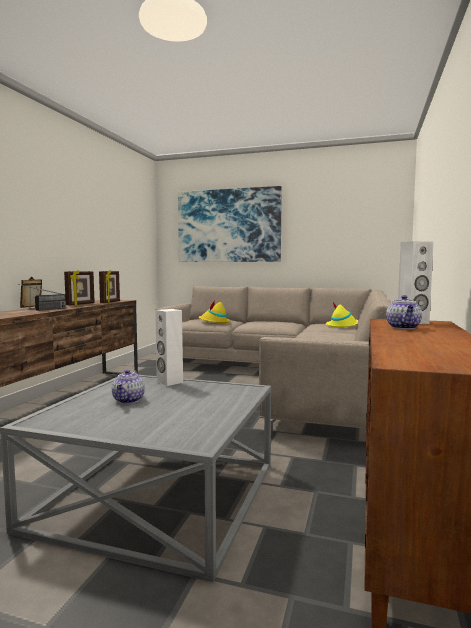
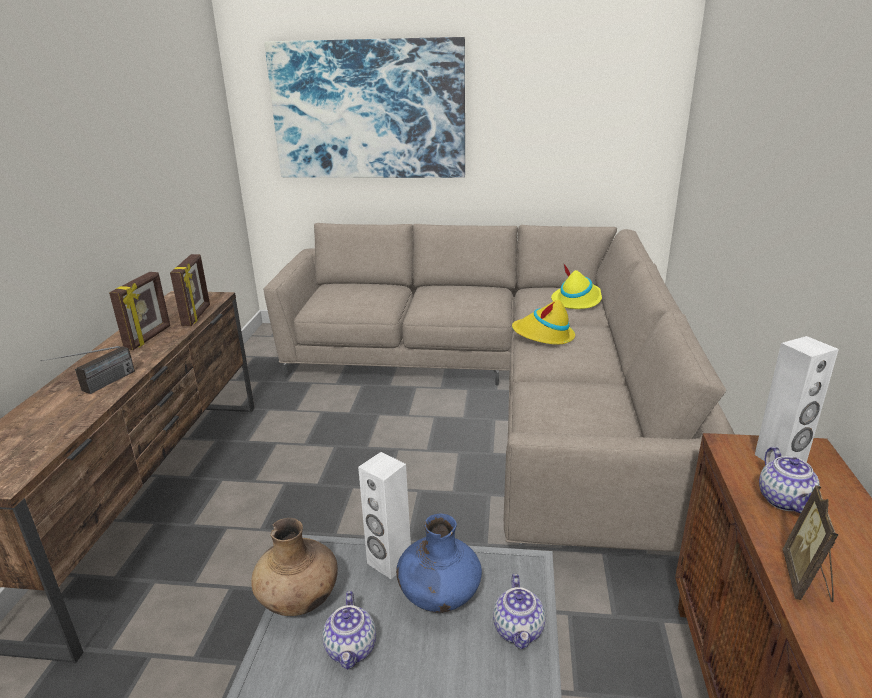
camera: 10 degrees left, 20 degrees up
(33, 308) = (72, 377): picture frame -> picture frame (806, 579)
(110, 387) = (299, 599): none -> brown vase
(191, 392) = (439, 597): none -> blue vase
(214, 322) = (367, 301): yellow hat -> yellow hat (543, 336)
(232, 402) = (519, 630): none -> teapot

